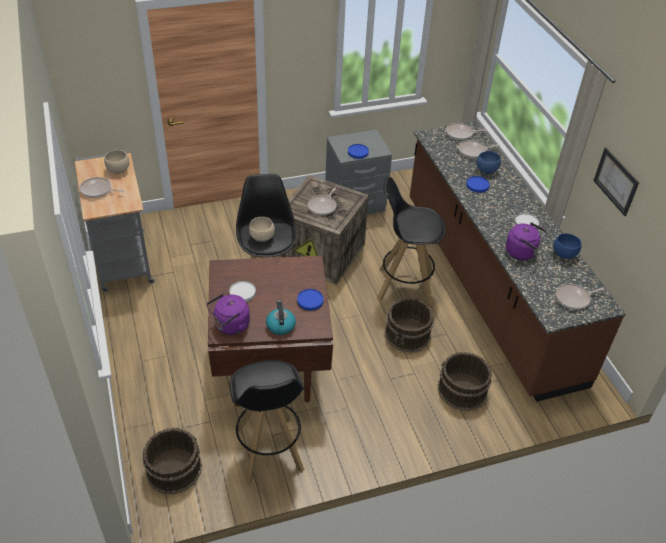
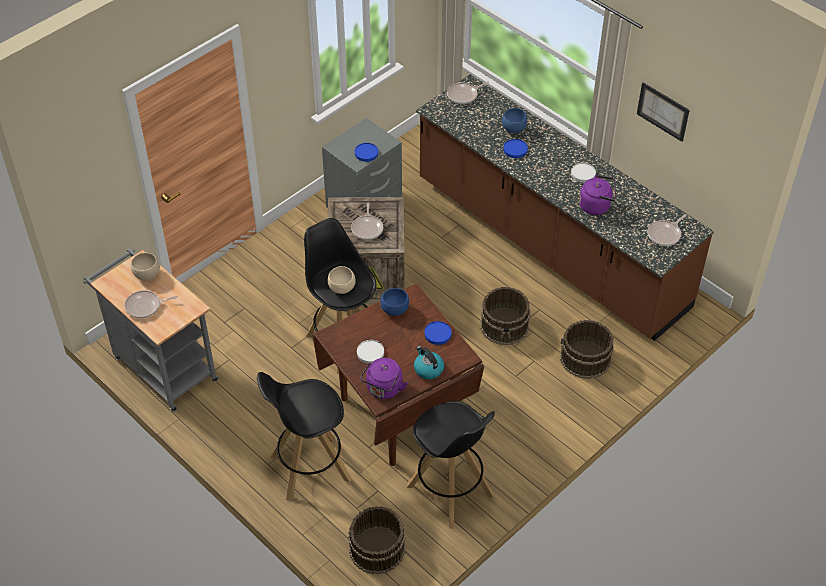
camera: 25 degrees left, 5 degrees up
(404, 286) = (471, 277): black stool -> black stool (309, 468)
(473, 151) = (488, 111): frying pan -> none
(564, 254) = (633, 192): blue bowl -> blue bowl (394, 309)

